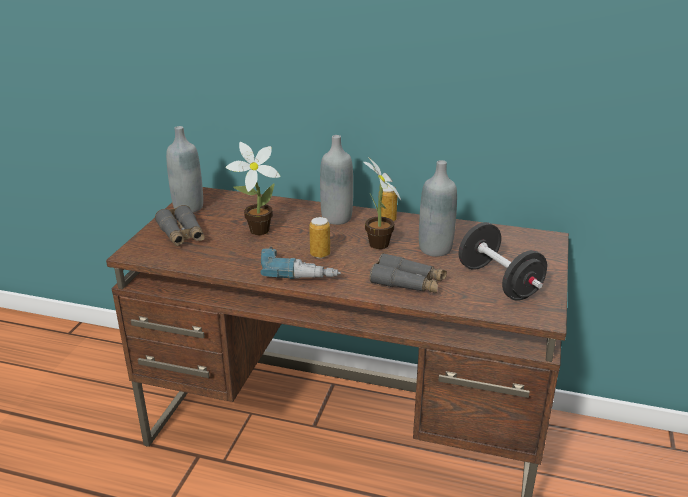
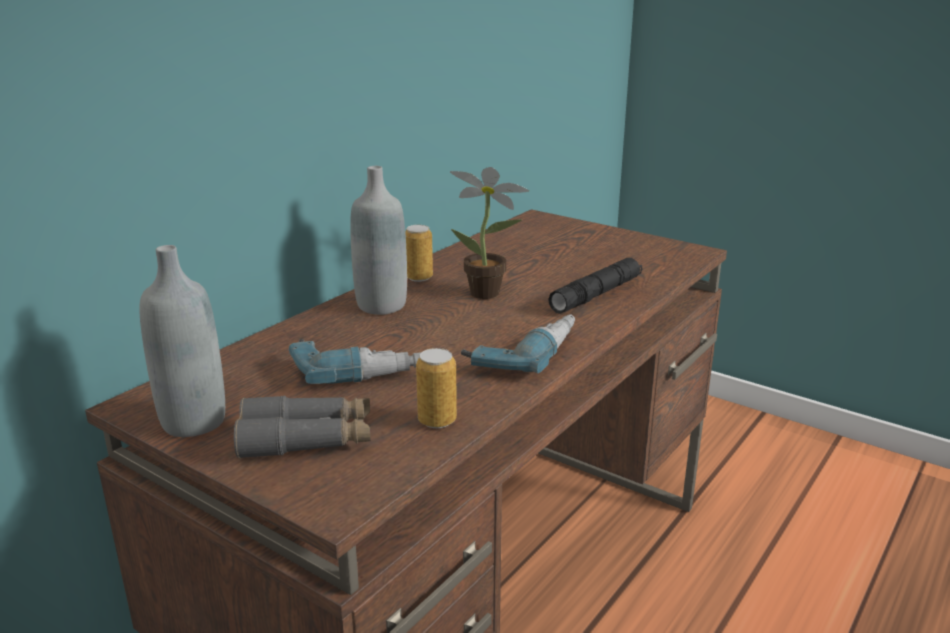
camera: 70 degrees left, 5 degrees down
(256, 231) = (362, 368): potted plant -> power drill
(320, 254) = (484, 332): can -> can (437, 420)
(408, 283) = (596, 294): grey binoculars -> black flashlight
(435, 249) = (522, 267): grey bottle -> none
(499, 282) = (618, 254): black dumbbell -> none

